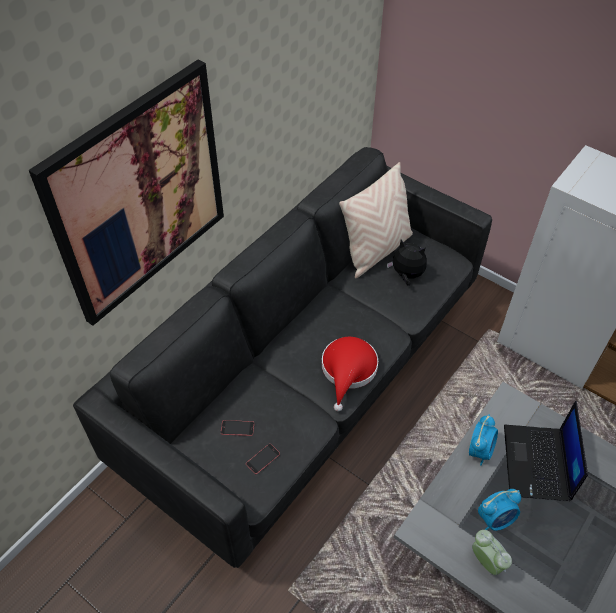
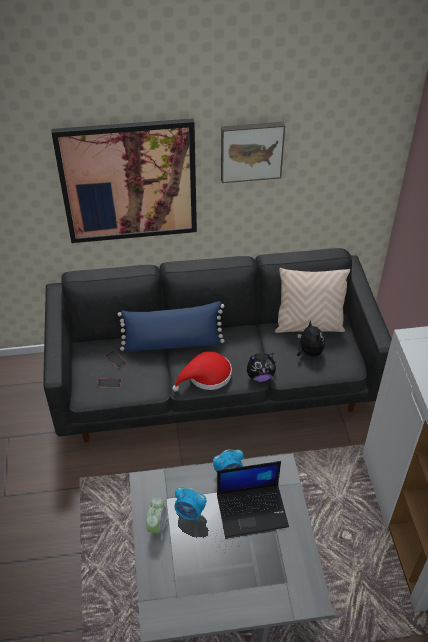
camera: 45 degrees right, 5 degrees down
(259, 75) = (251, 150): none -> picture
(275, 363) = (173, 343): none -> blue pillow
(394, 331) = (260, 376): none -> plush toy
(537, 464) = (252, 509): laptop -> laptop turned 150 degrees counterclockwise

